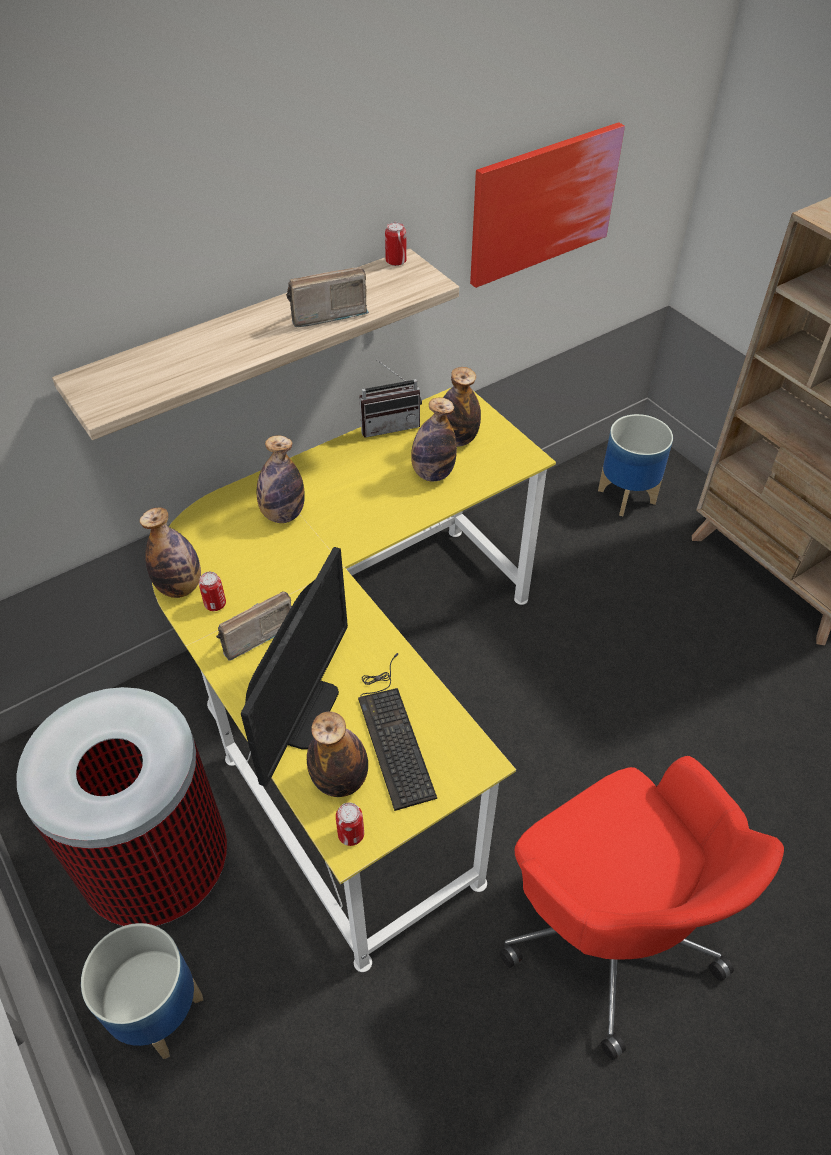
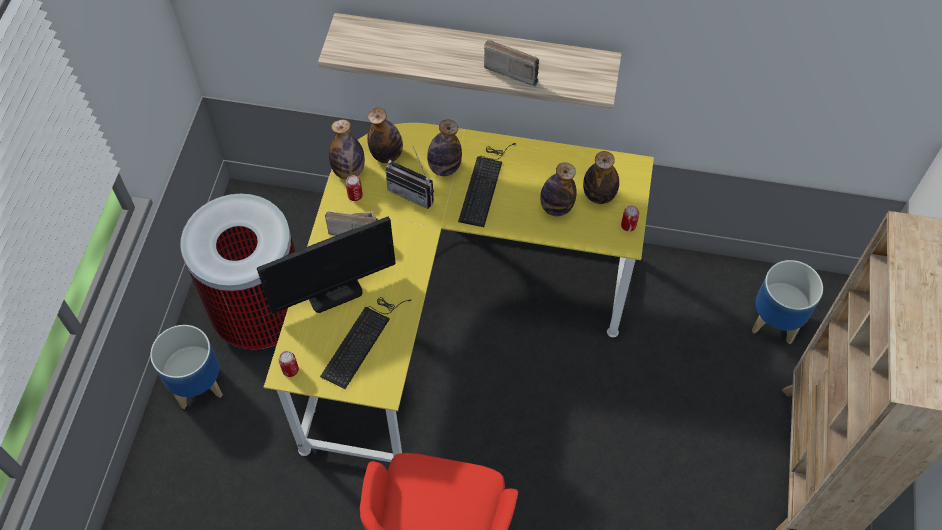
camera: 45 degrees right, 10 degrees up
(340, 500) = (484, 183): none -> keyboard
(340, 780) = (313, 340): bottle -> bottle (387, 155)
(389, 425) = (570, 153): radio -> radio (414, 192)
(396, 261) = (599, 58): can -> can (628, 226)
(543, 204) = (760, 74): picture -> none

